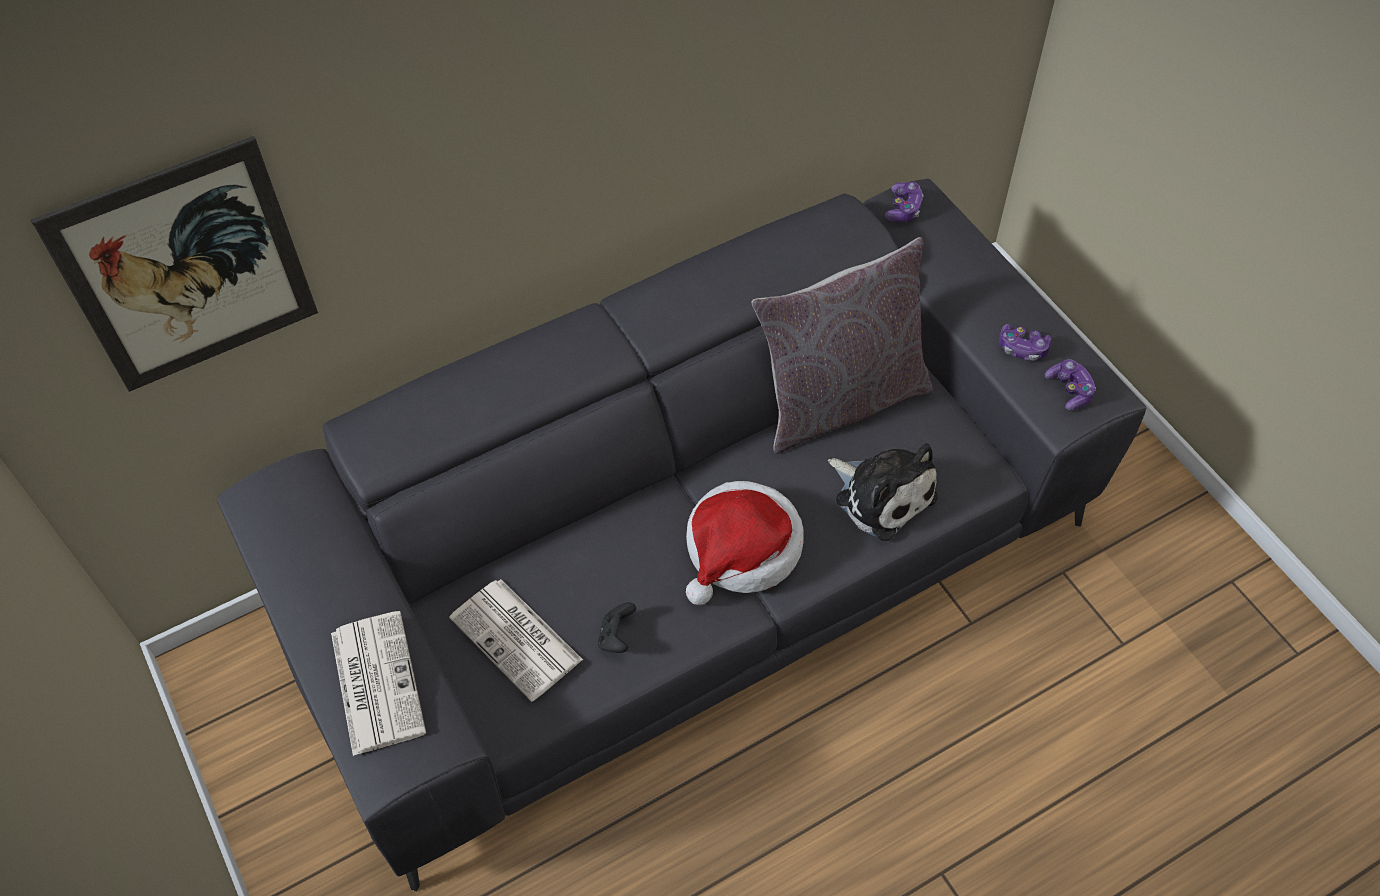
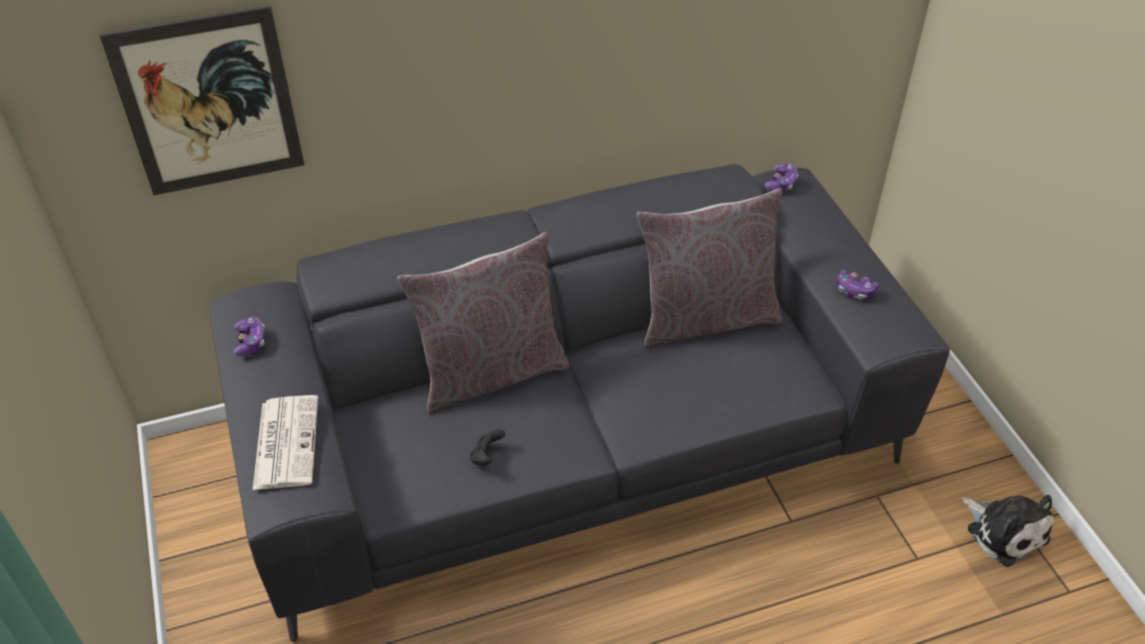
camera: 10 degrees right, 10 degrees down
(518, 640) = (409, 445): newspaper -> none
(594, 521) = (491, 373): none -> grey pillow
(741, 550) = (601, 411): hat -> none
(881, 494) = (723, 389): plush toy -> plush toy (1004, 531)
(1069, 390) = (886, 325): game controller -> game controller (250, 342)

